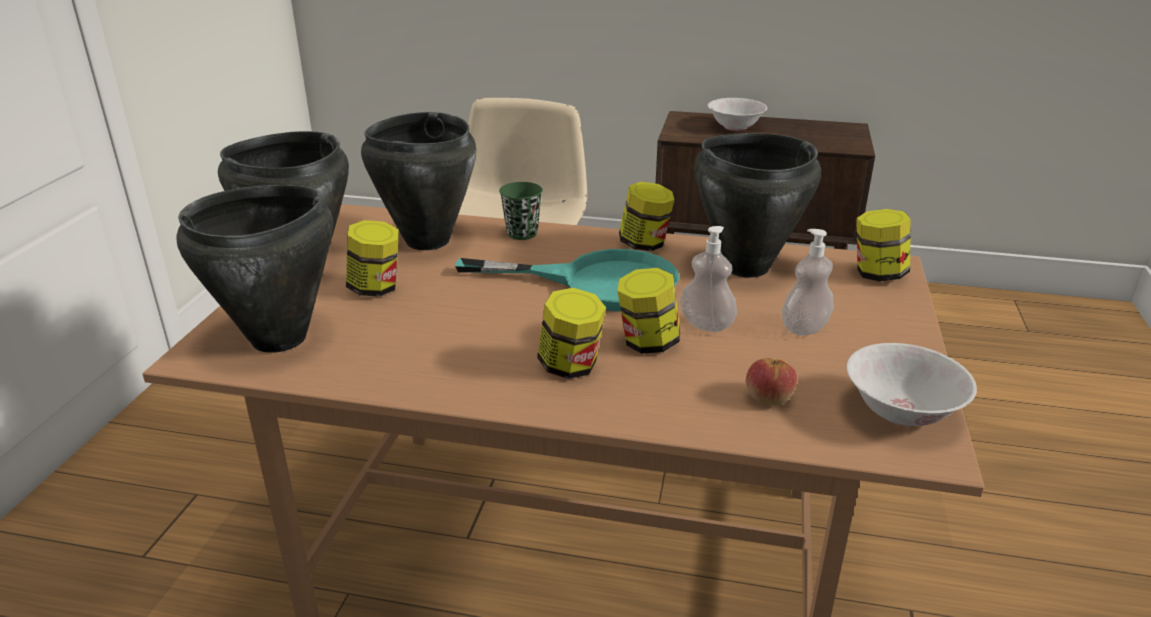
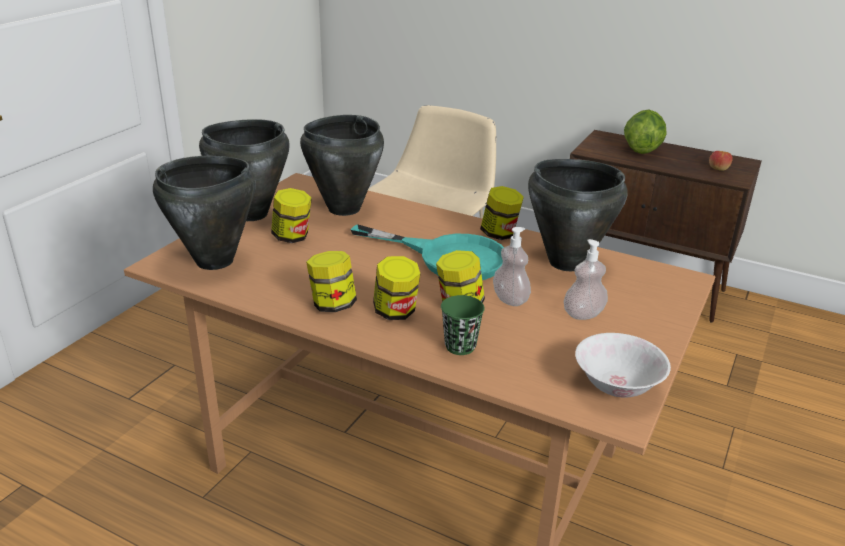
camera: 15 degrees right, 0 degrees up
(522, 233) = (413, 213): green cup -> green cup (460, 346)
(735, 127) = (641, 150): white bowl -> lettuce
(768, 397) = (523, 358): apple -> apple (718, 168)
(877, 274) = (669, 284): jar -> jar (332, 305)

